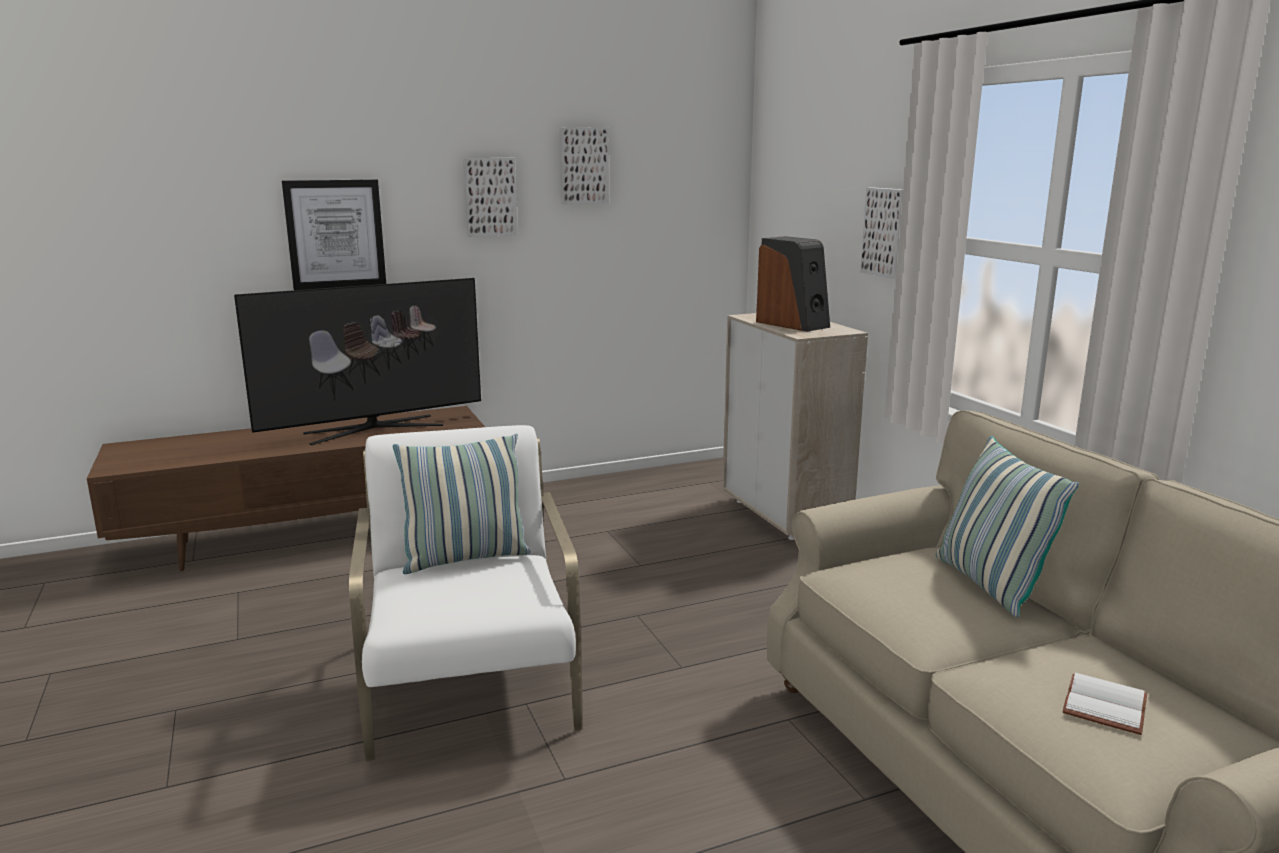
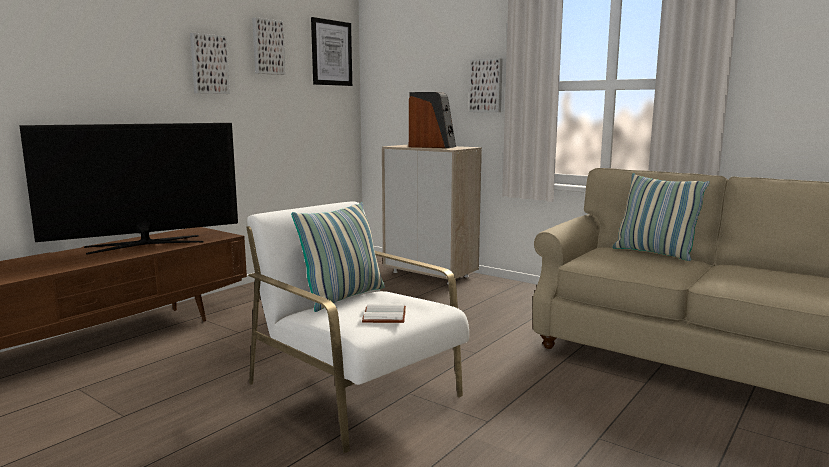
camera: 30 degrees left, 5 degrees down
(335, 234) = (95, 86): picture -> picture (331, 53)
(373, 429) = (146, 244): television -> television turned 150 degrees counterclockwise
(1107, 707) = (780, 281): white book -> white book (386, 316)

